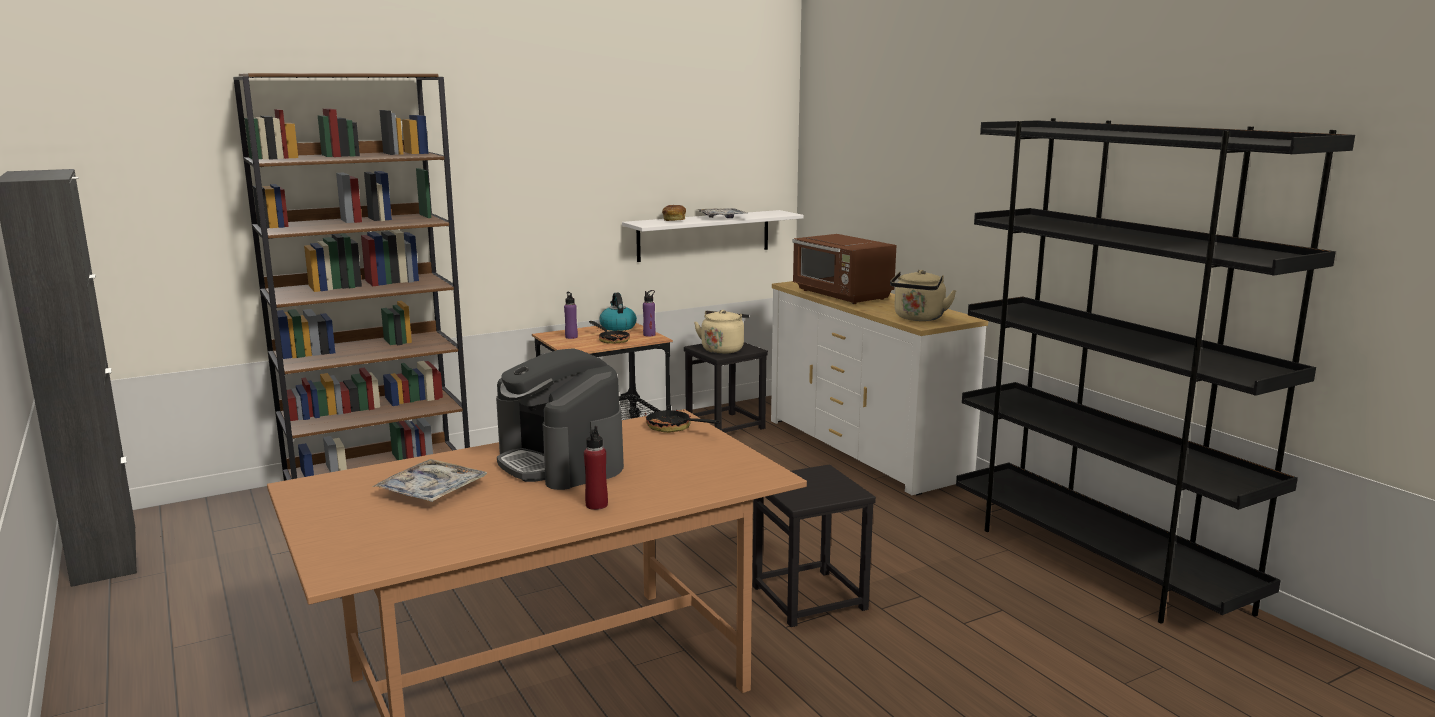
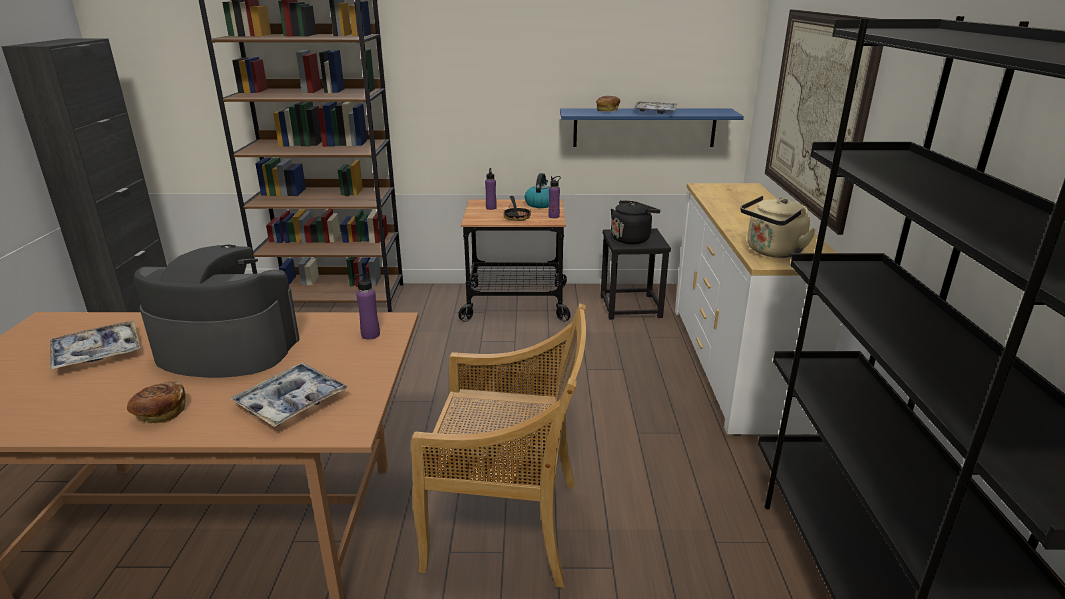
camera: 30 degrees right, 10 degrees up
(561, 462) = (227, 349): coffee machine -> coffee machine turned 105 degrees clockwise
(596, 505) = (160, 413): red bottle -> bread
(674, 428) = (370, 335): frying pan -> purple bottle
(696, 475) = (291, 402): none -> tray
(704, 235) = (644, 127): white shelf -> blue shelf
(723, 349) = (631, 238): beige kettle -> black kettle
(810, 597) = (506, 525): black stool -> beige chair
(842, 295) = (734, 207): brown microwave -> none
(899, 201) = (816, 112): none -> picture

